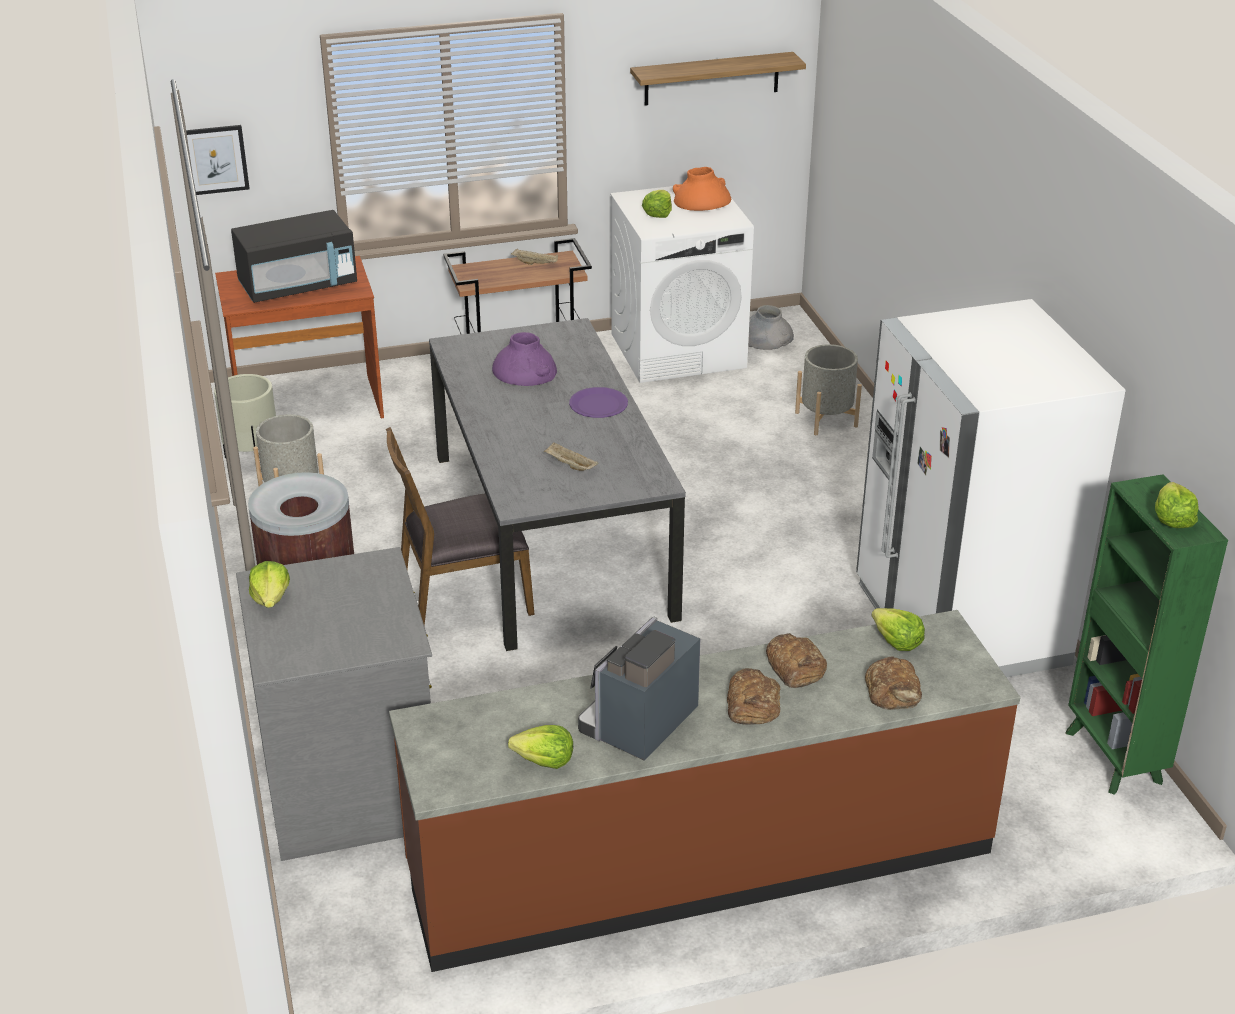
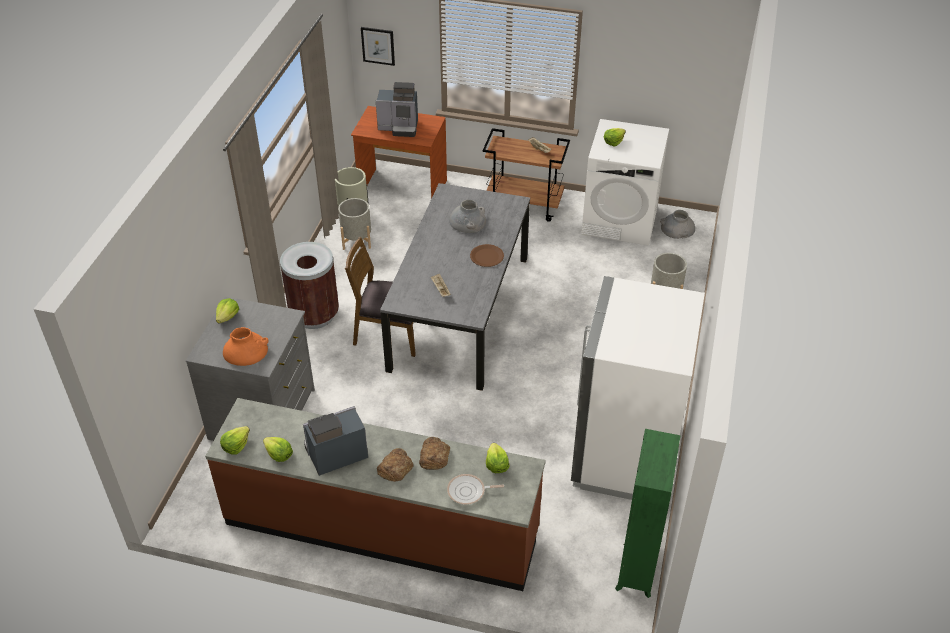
camera: 30 degrees right, 10 degrees up
(298, 286) = (399, 127): black microwave -> coffee machine
(524, 371) = (468, 221): purple vase -> grey vase
(598, 404) = (487, 256): purple plate -> brown plate
(701, 201) = (646, 141): orange vase -> orange vase (245, 351)
(712, 78) = (673, 69): shelf -> none
(894, 690) = (468, 492): bread -> frying pan
(1172, 519) = (654, 465): lettuce -> lettuce (236, 445)

